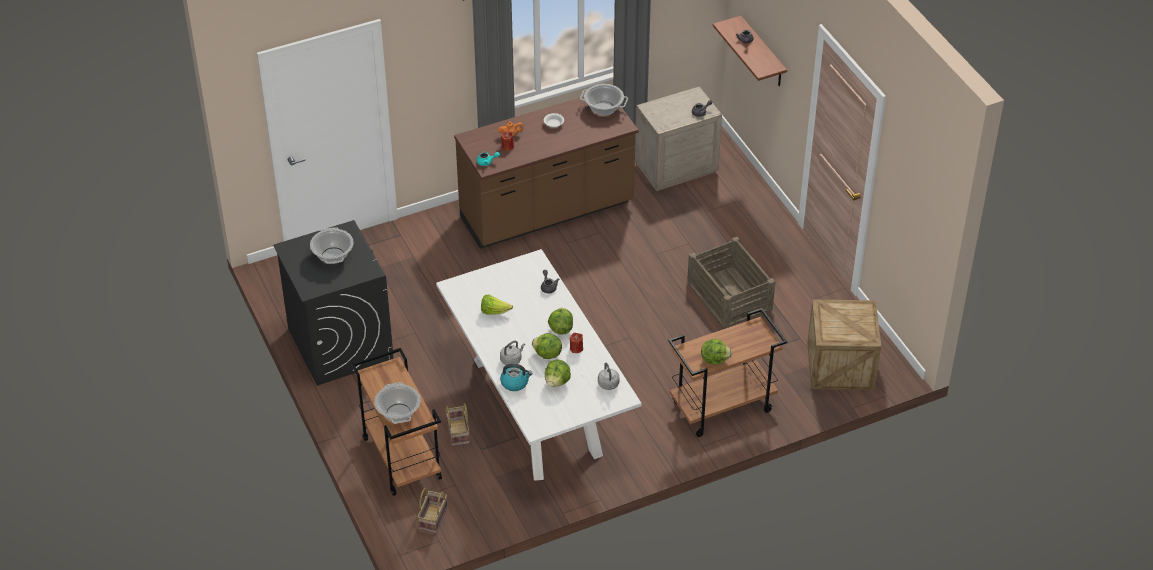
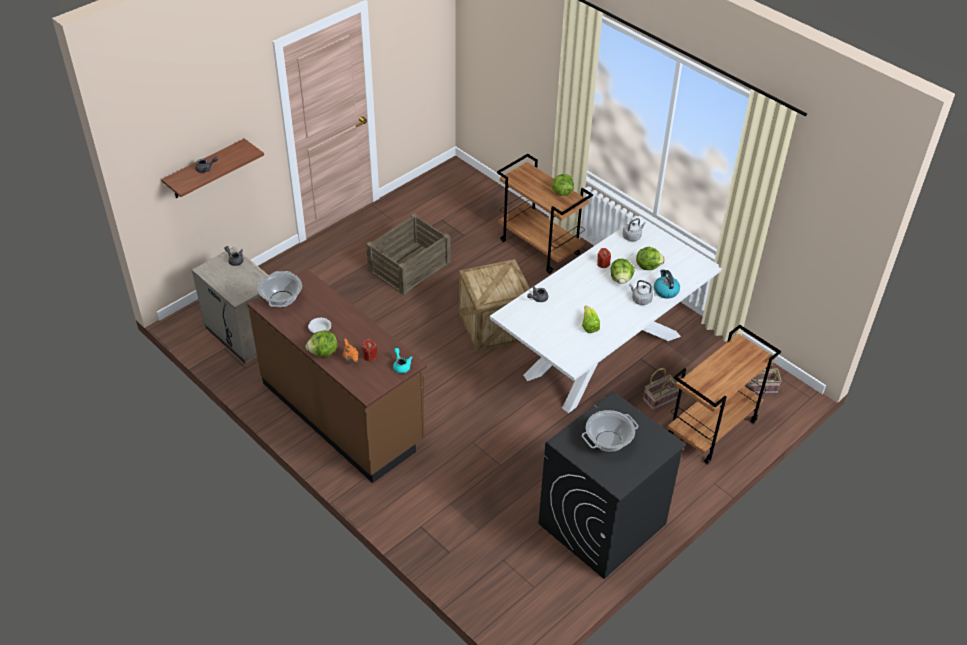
camera: 110 degrees left, 0 degrees up
(398, 412) = (742, 363): cooking pot -> none
(560, 329) = (585, 278): lettuce -> lettuce (323, 353)
(840, 366) = (462, 195): crate -> crate (495, 326)

